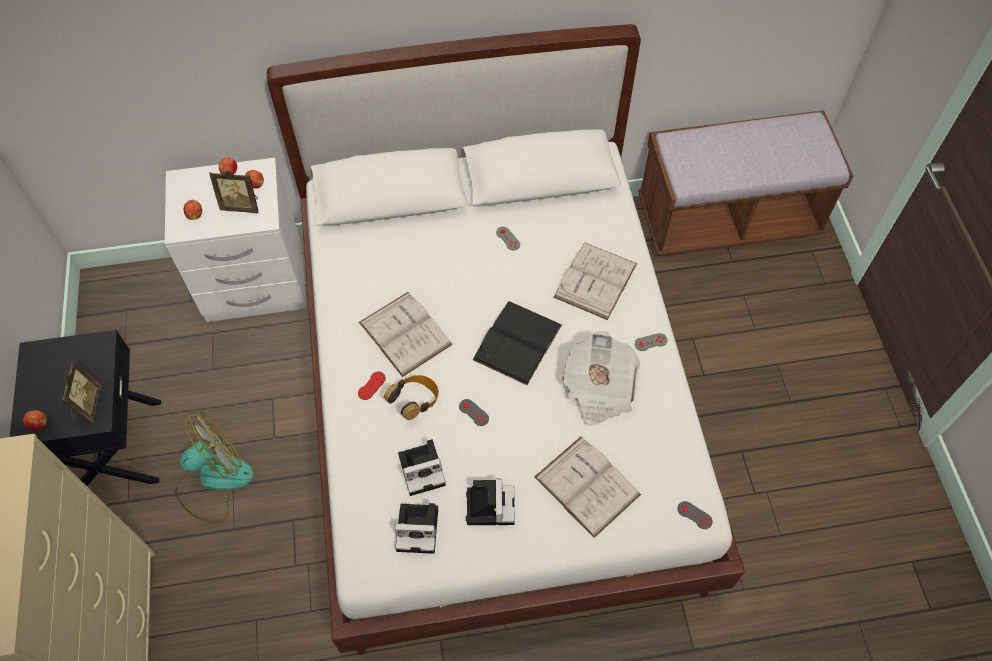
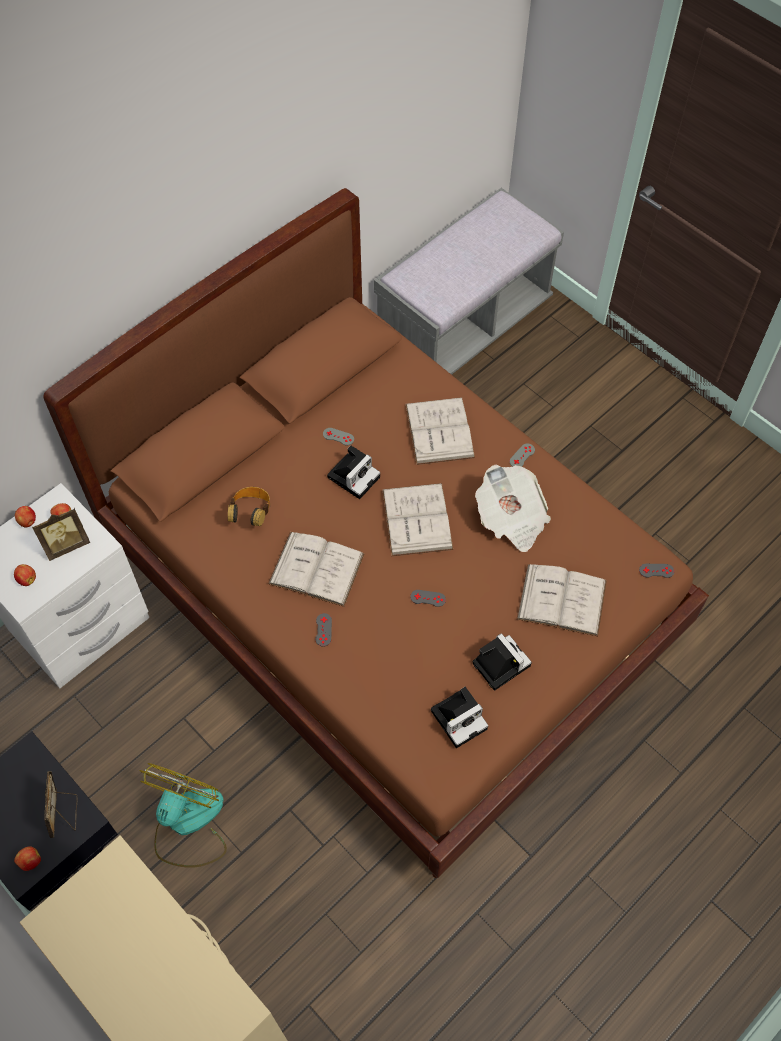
camera: 35 degrees left, 0 degrees up
(88, 405) = (64, 814): picture frame -> picture frame turned 150 degrees counterclockwise
(371, 385) = (323, 630): red game controller -> grey game controller
(415, 402) = (372, 620): headphones -> headphones (251, 513)
(423, 468) = (424, 669): camera -> camera (354, 475)
(497, 403) = (390, 596): white bed -> brown bed
(517, 342) = (417, 519): black book -> white book
(727, 219) = (464, 325): brown bench -> grey bench

